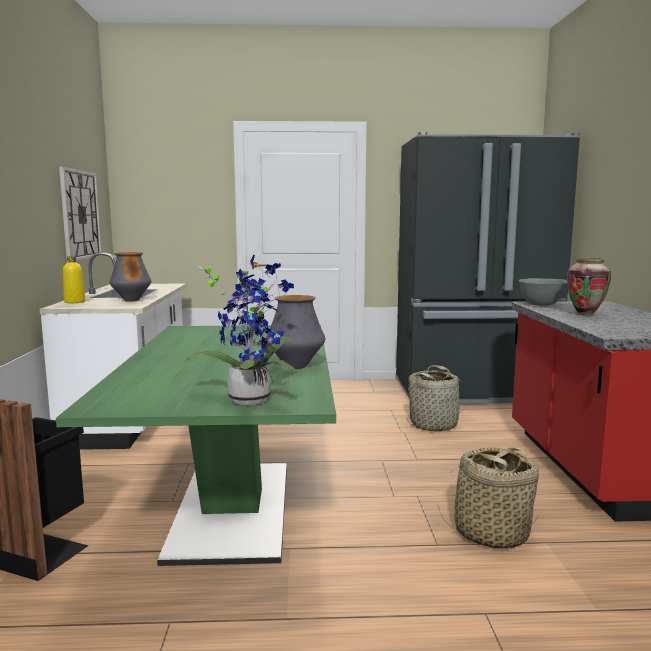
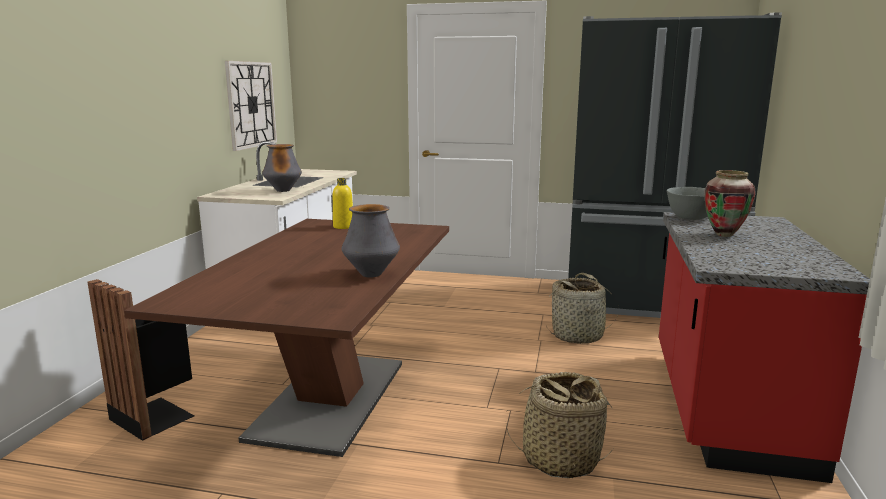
camera: 15 degrees right, 5 degrees up
(75, 302) = (233, 190): yellow bottle -> yellow bottle (343, 226)
(232, 508) = (330, 399): green dining table -> brown dining table
(251, 398) = (295, 306): potted plant -> none

